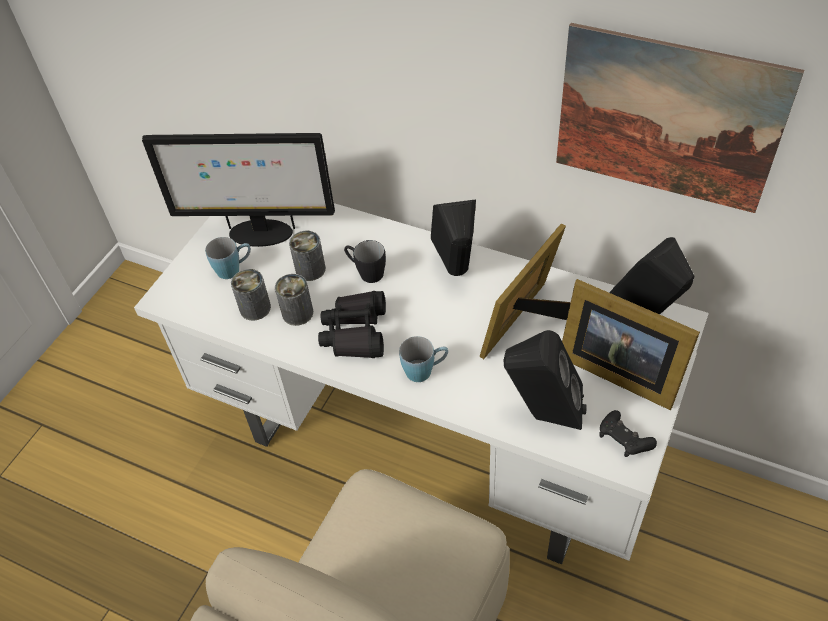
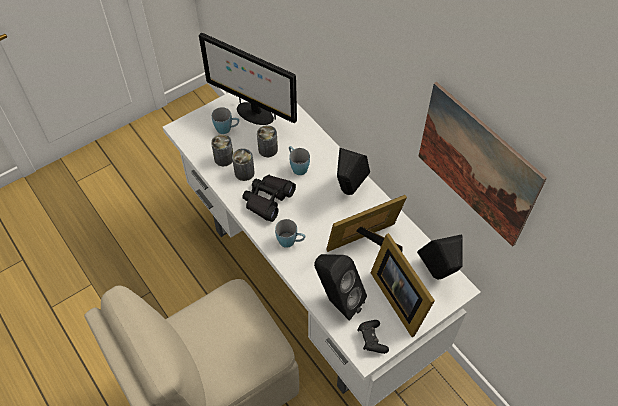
camera: 25 degrees right, 5 degrees up
(366, 272) = (297, 166): black mug -> blue mug

